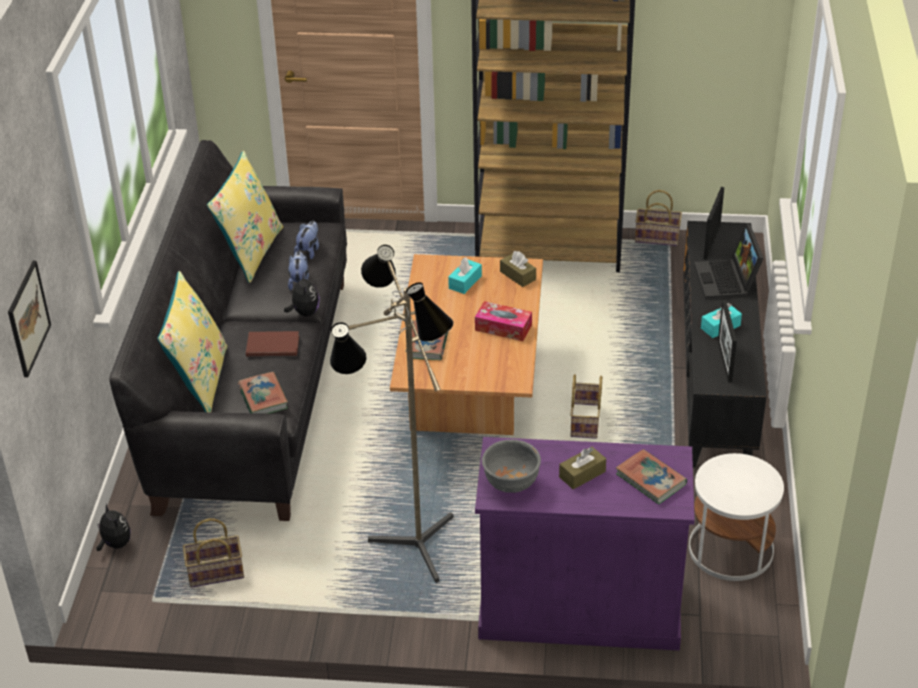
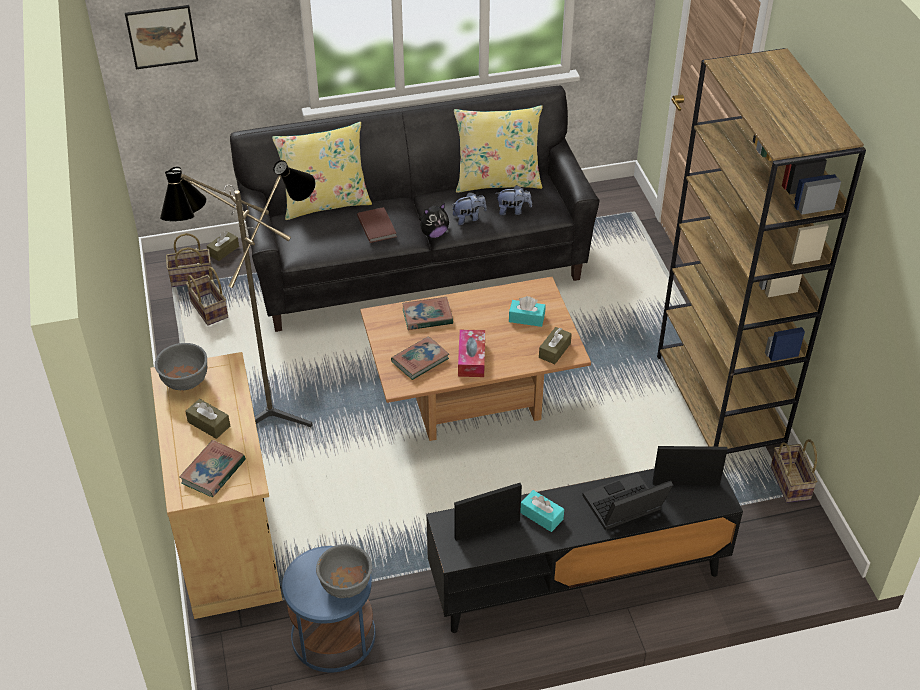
camera: 70 degrees right, 5 degrees up
(115, 544) = (223, 250): plush toy -> brown tissue box
(263, 398) = (310, 239): book -> book (420, 360)
(579, 608) = (228, 536): purple cabinet -> beige cabinet
(586, 422) = (468, 488): basket -> basket (190, 278)
(730, 549) = (332, 635): white side table -> blue side table
(749, 470) = (346, 586): none -> grey bowl

